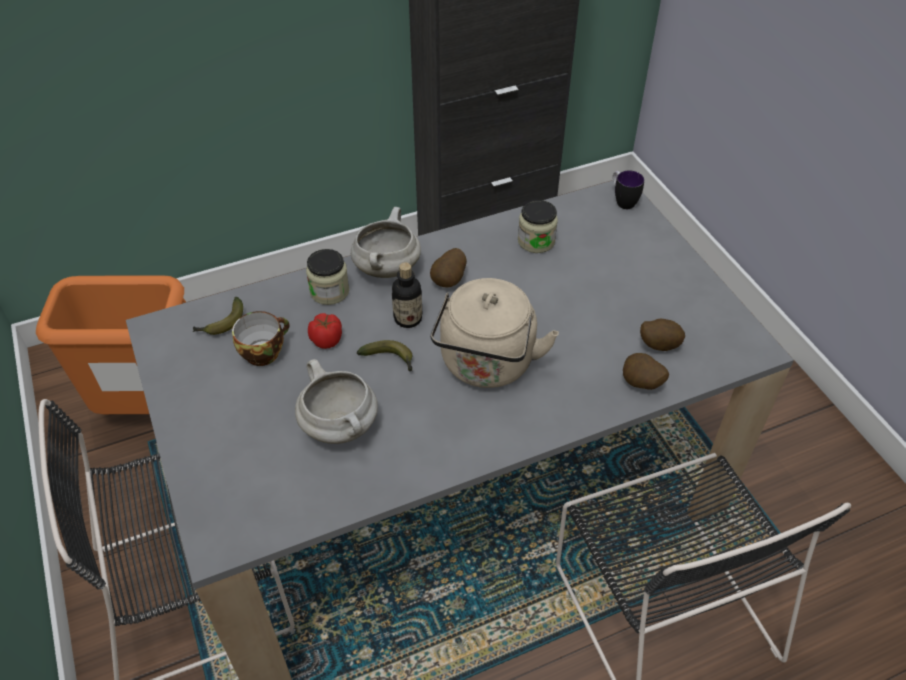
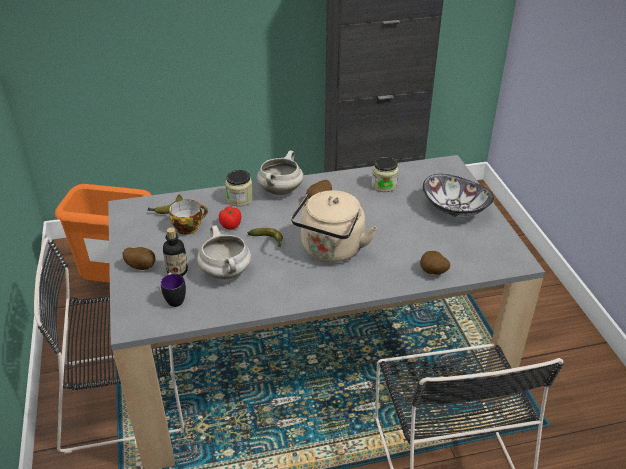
camera: 10 degrees right, 10 degrees down
(408, 319) = (286, 219): bottle -> bottle (177, 271)
(622, 201) = (450, 168): mug -> mug (175, 298)
(646, 270) = (455, 209): none -> bowl
(658, 345) = (451, 252): potato -> potato (142, 266)

